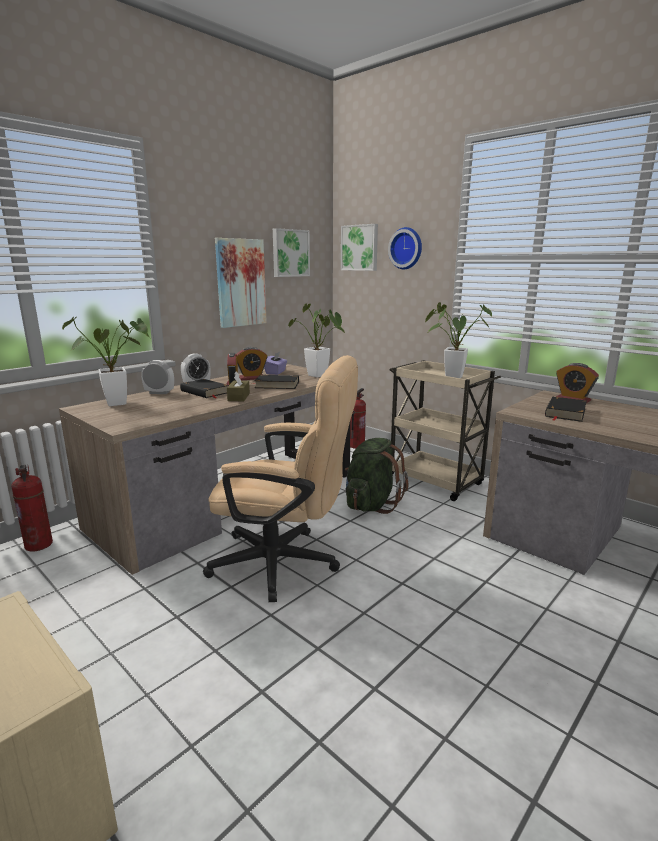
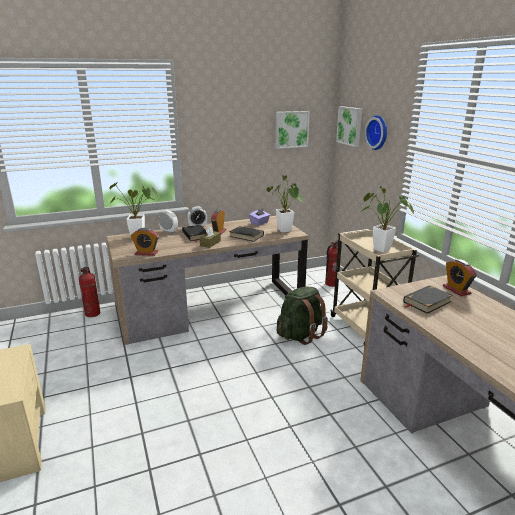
camera: 25 degrees right, 5 degrees up
(240, 283) = (245, 153): picture -> none
(252, 378) = (237, 226): alarm clock -> alarm clock (146, 253)
(286, 564) = (211, 362): beige office chair -> none

